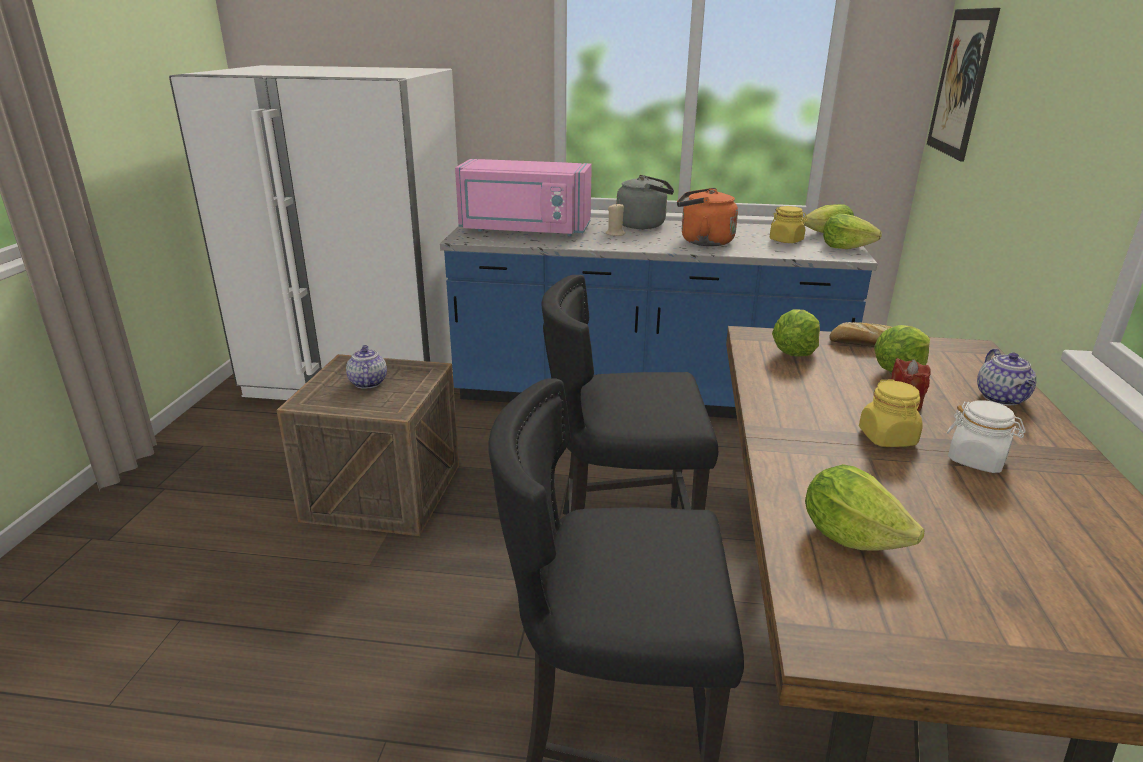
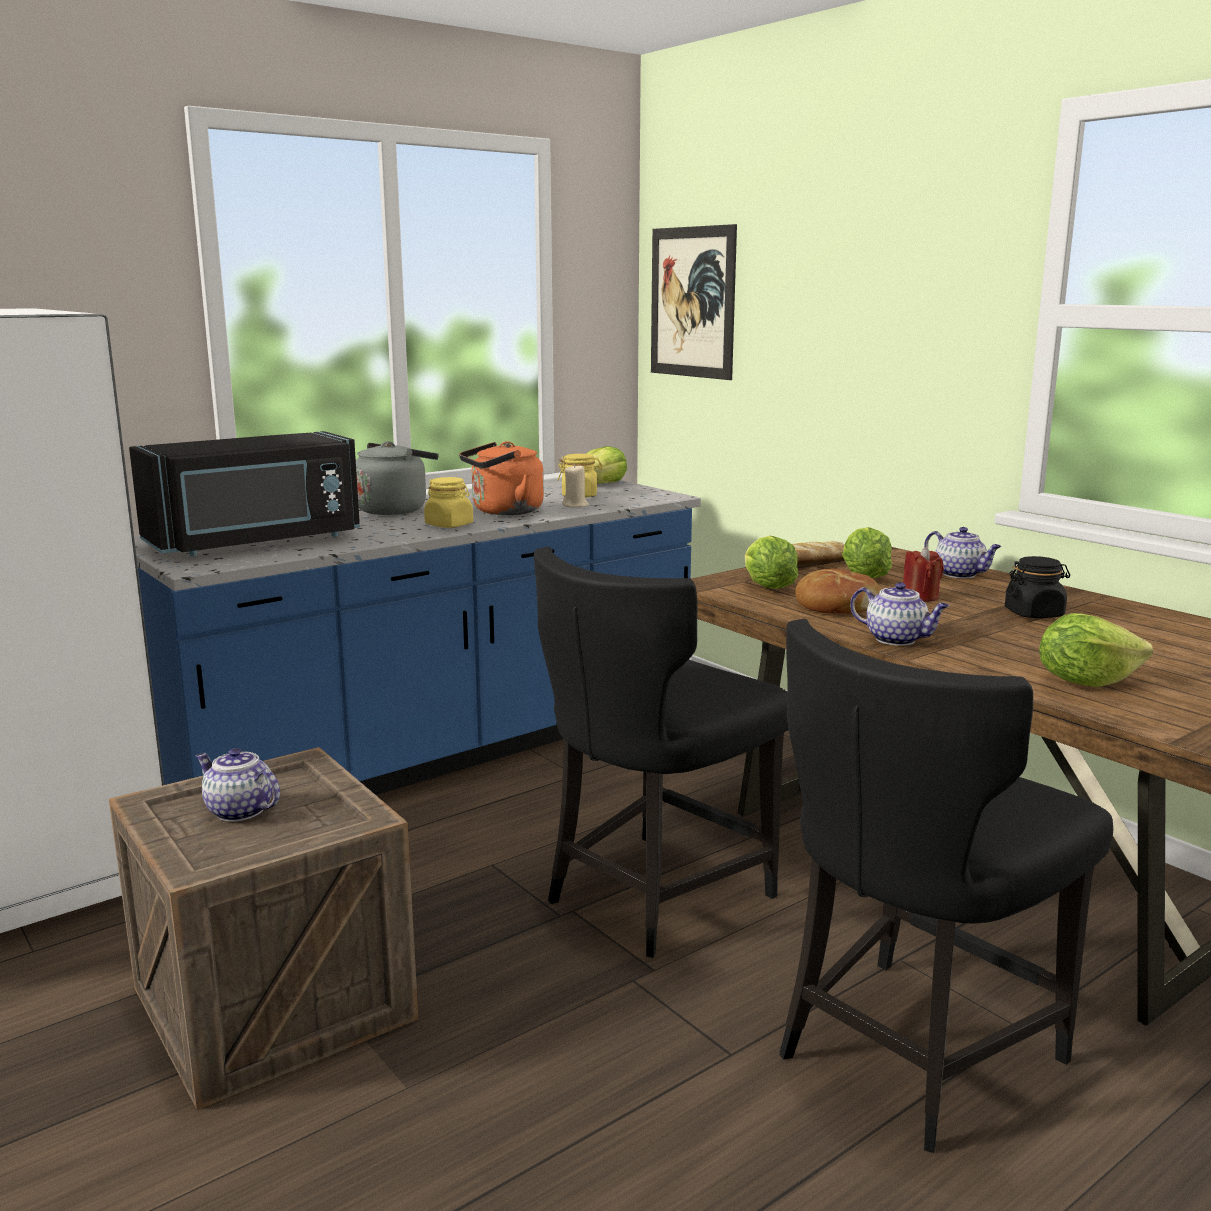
camera: 45 degrees left, 10 degrees down
(524, 230) = (256, 542): pink microwave -> black microwave
(615, 234) = (387, 523): beige candle -> beige candle (575, 505)
(784, 430) = (897, 639): none -> teapot
(807, 385) = (835, 606): none -> bread
(846, 247) = (644, 490): lettuce -> none
(887, 438) = (963, 620): yellow jar -> yellow jar (449, 525)
(976, 460) = (1034, 614): white jar -> black jar

